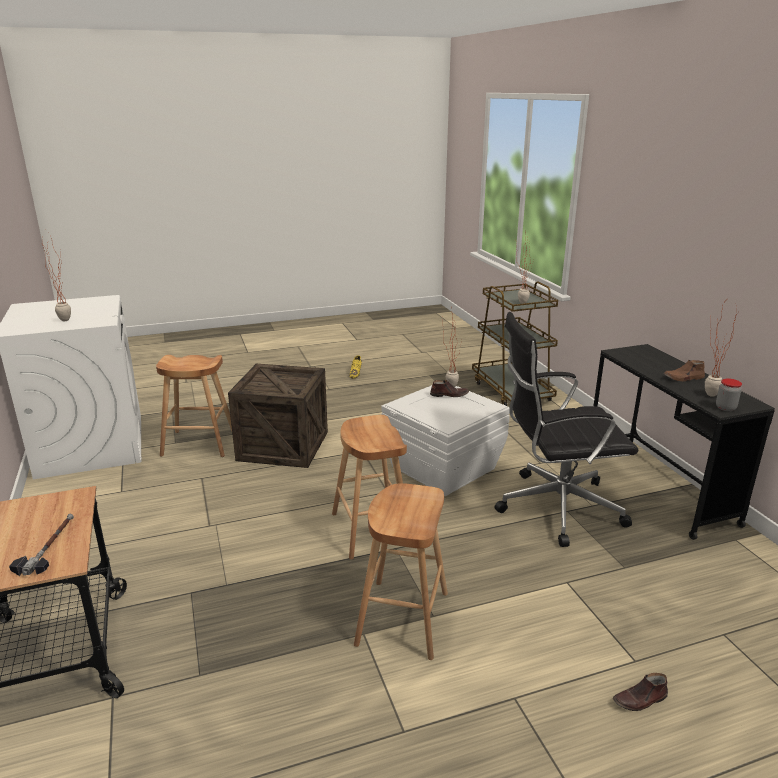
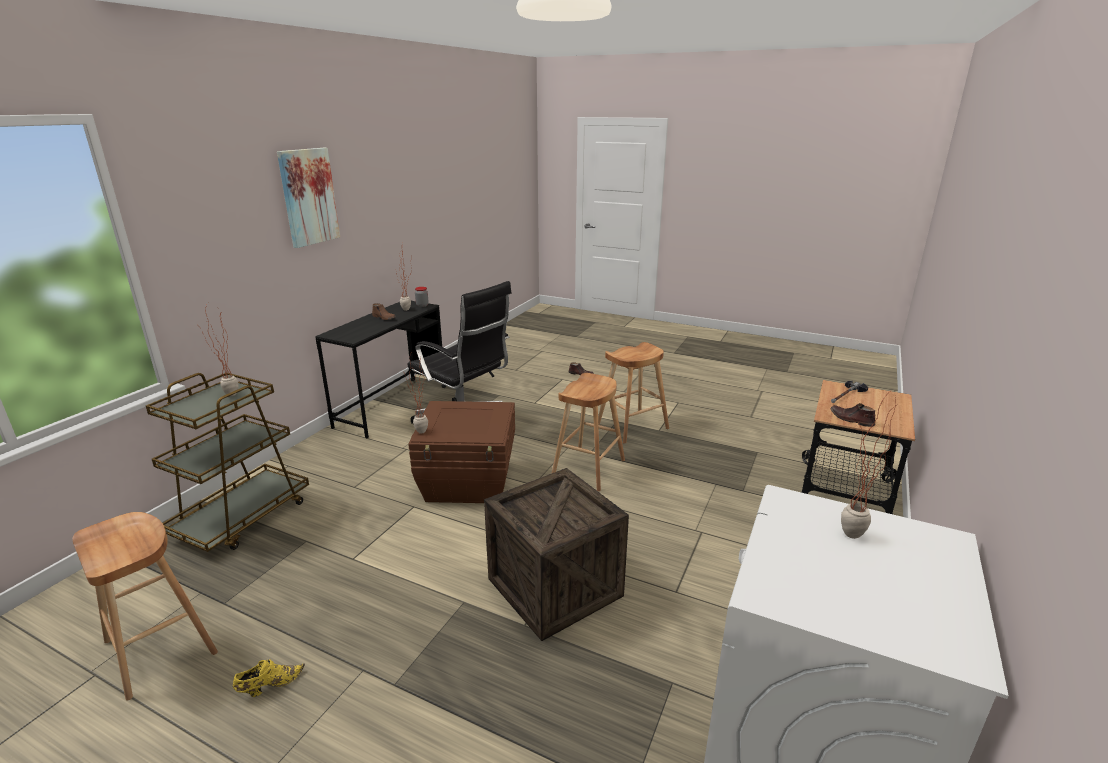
camera: 135 degrees left, 0 degrees up
(199, 444) = (643, 657): brown stool -> brown stool (160, 647)
(442, 467) = (469, 482): white storage box -> brown storage box
(449, 395) = (442, 426): brown shoe -> brown shoe (851, 419)
(702, 199) = (308, 197): none -> picture

